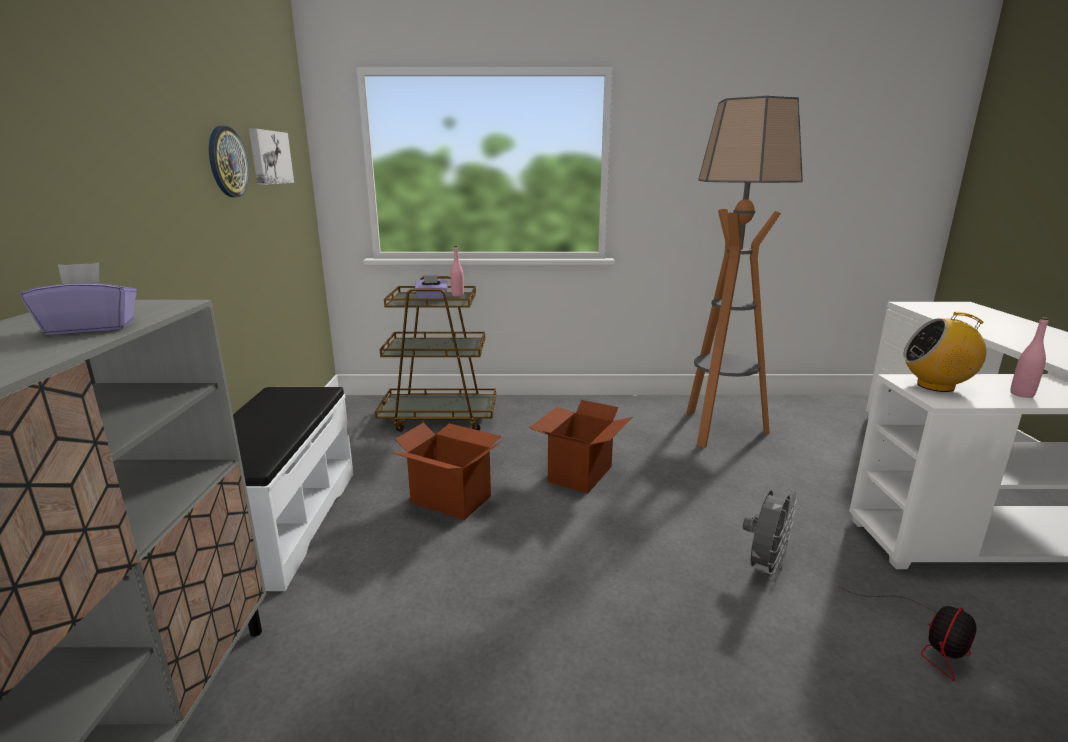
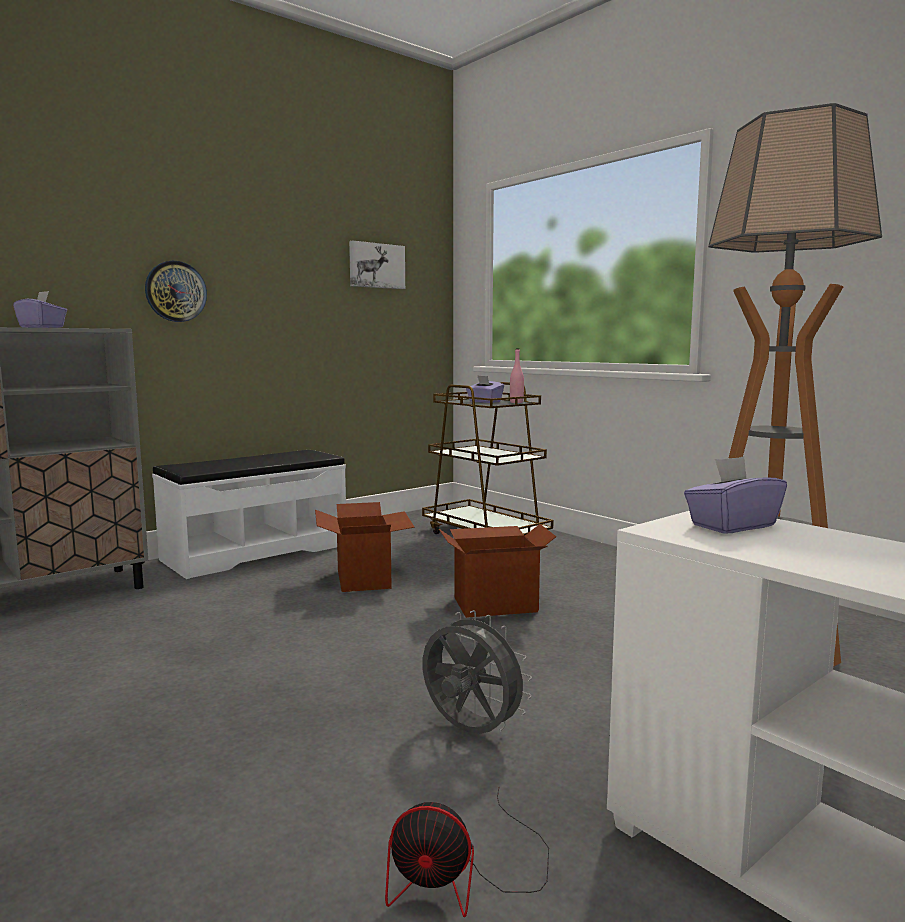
camera: 50 degrees right, 10 degrees down
(227, 162) = (310, 264): wall clock -> wall clock (175, 291)
(764, 567) = (469, 732): grey fan -> grey fan turned 135 degrees counterclockwise
(936, 386) = (732, 525): radio -> purple tissue box
(1021, 394) = (844, 562): pink bottle -> none

